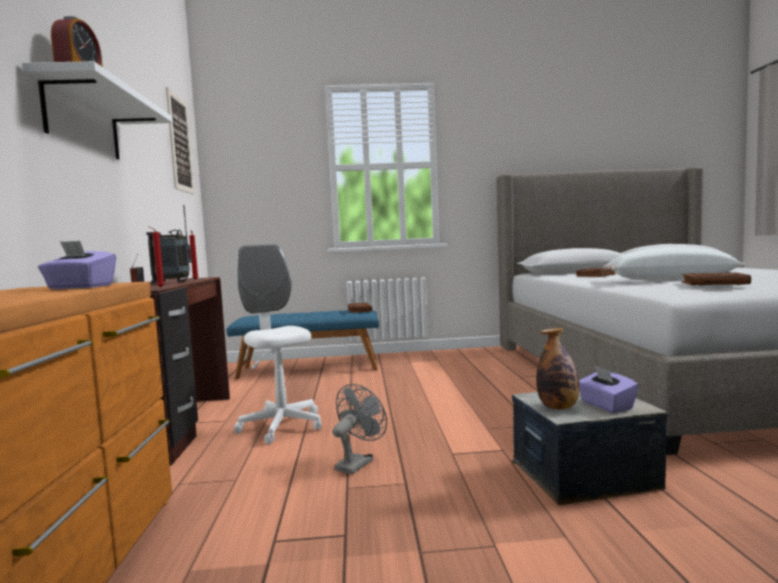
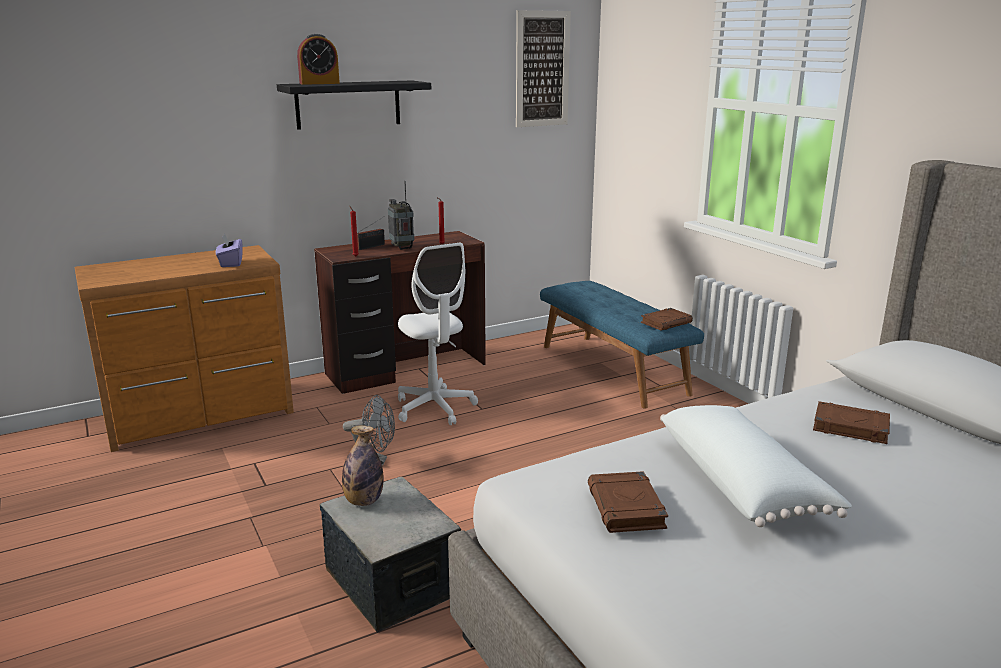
camera: 65 degrees right, 15 degrees up
(83, 121) = (348, 104): white shelf -> black shelf
(281, 425) = (435, 408): white office chair -> white office chair turned 120 degrees clockwise
(605, 405) = (377, 527): purple tissue box -> none

